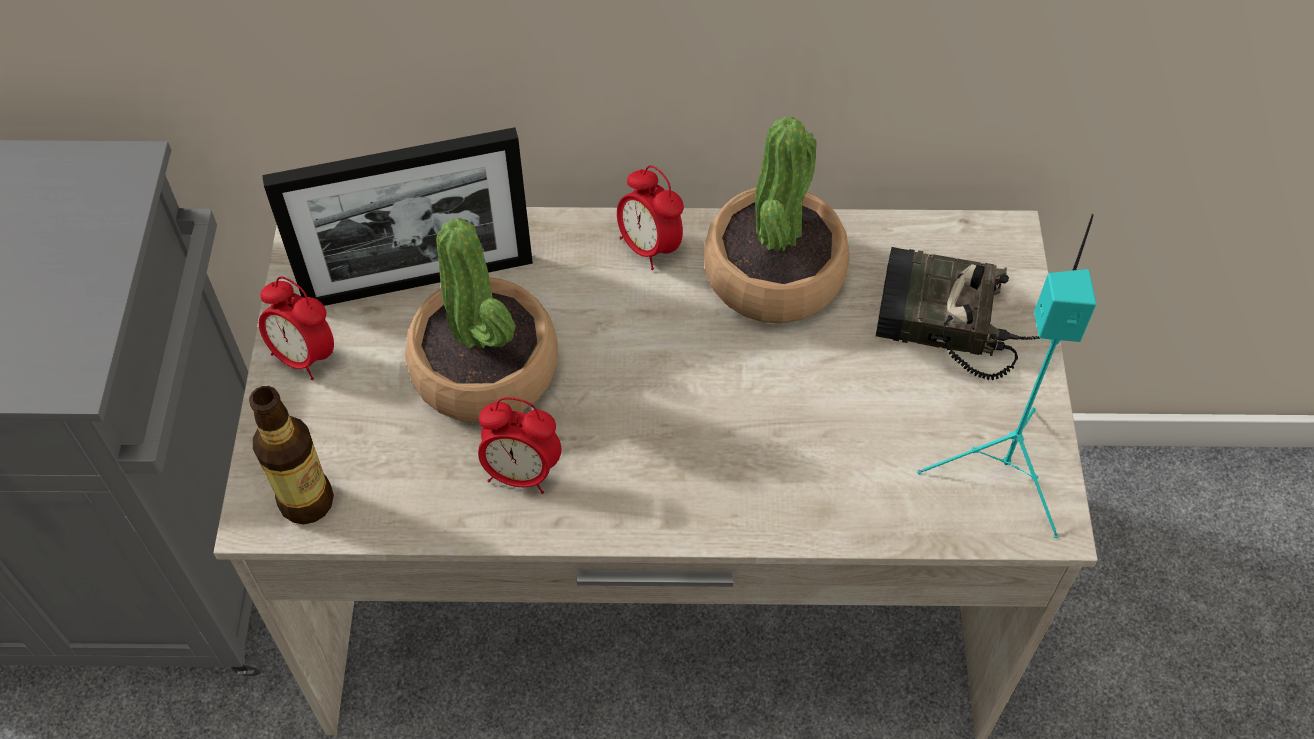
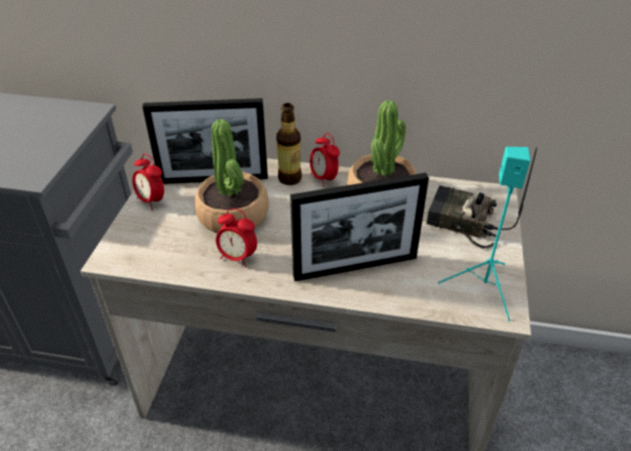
camera: 10 degrees right, 15 degrees down
(307, 501) = (131, 256): bottle -> bottle (290, 178)
(756, 460) = (355, 267): none -> picture frame

